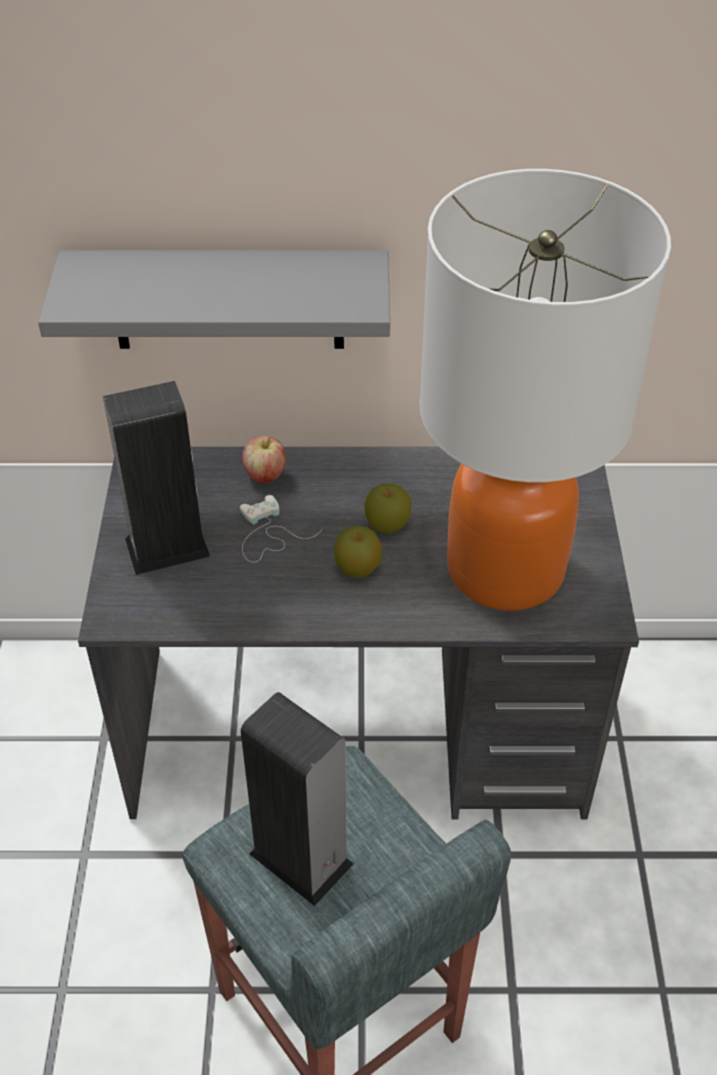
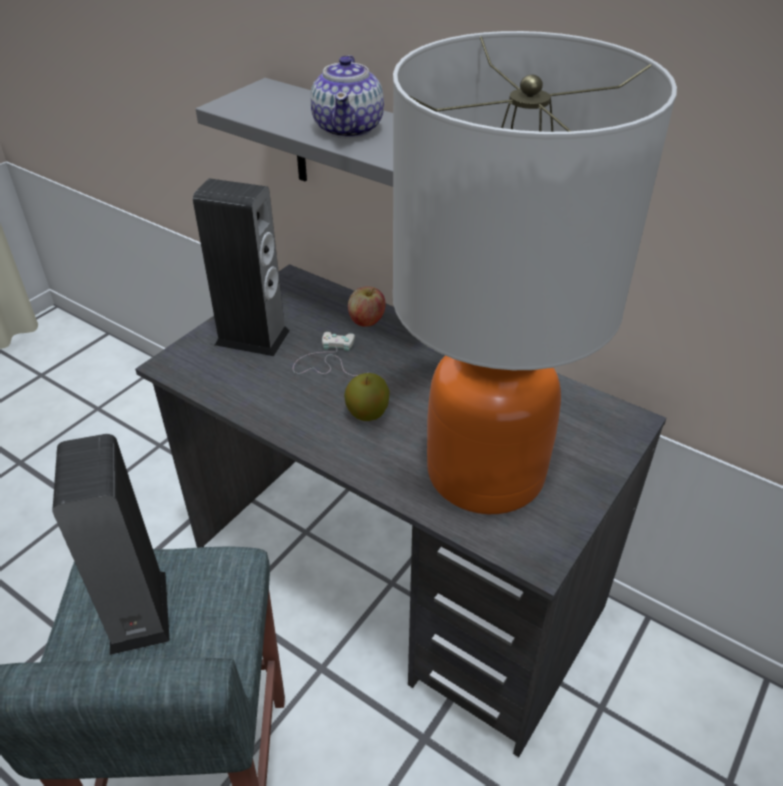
camera: 35 degrees right, 5 degrees down
(233, 287) = (349, 128): none -> teapot
(387, 524) = (421, 393): apple -> none

